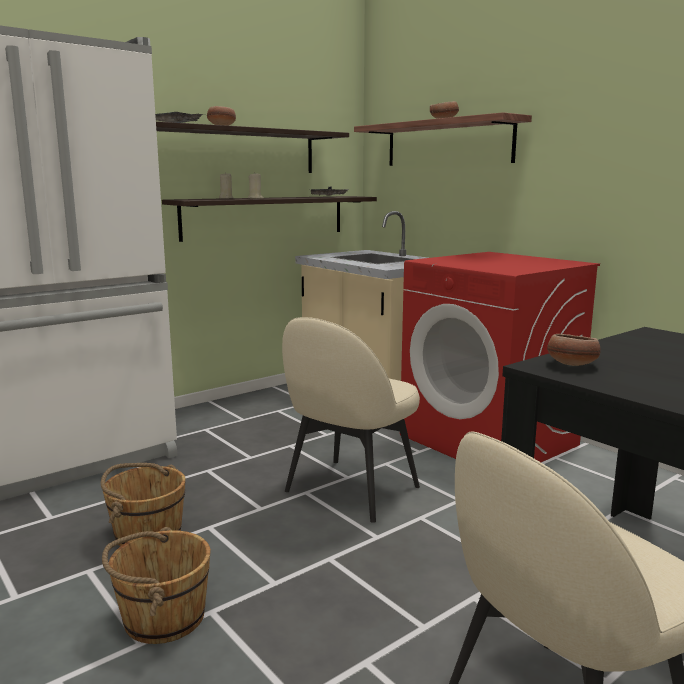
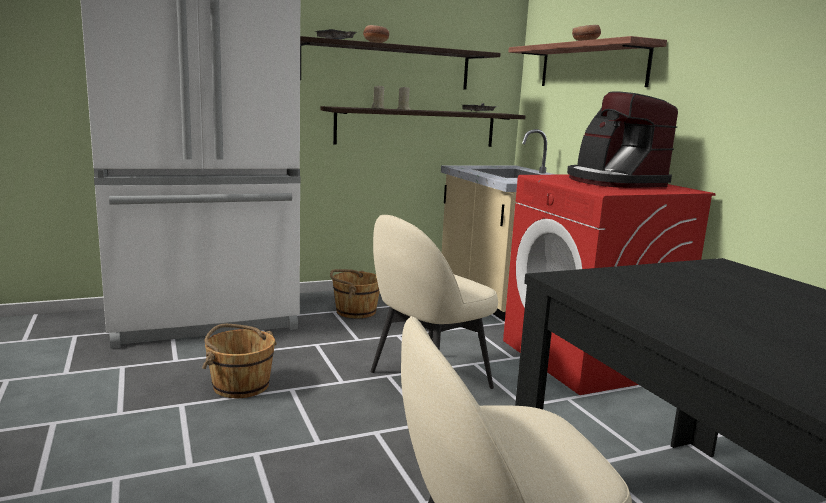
camera: 15 degrees right, 0 degrees up
(162, 617) = (216, 450): brown bucket -> brown bucket (355, 311)
(500, 260) = (613, 182): none -> coffee machine
(571, 365) = (593, 280): bowl -> none

